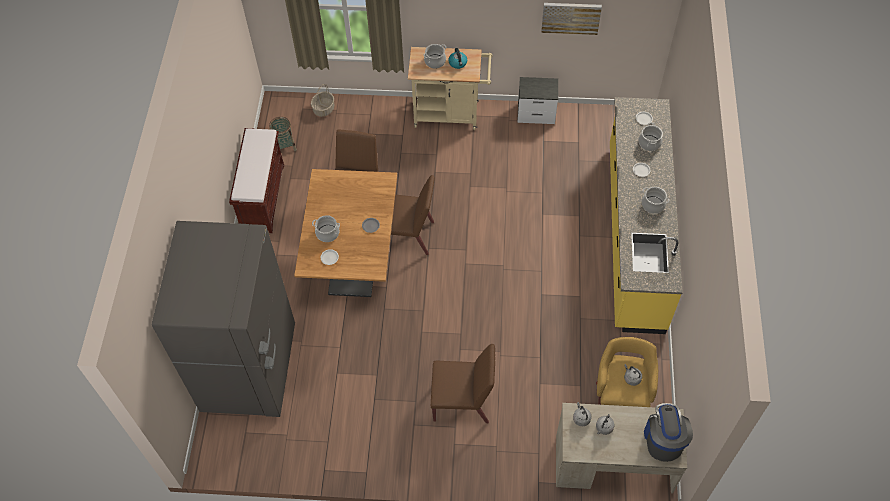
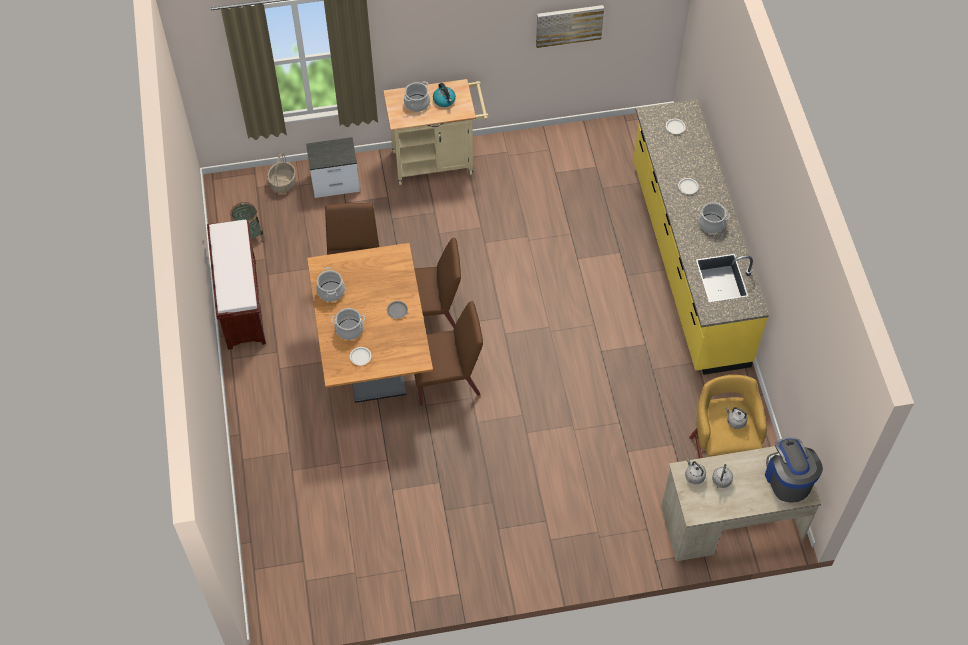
camera: 15 degrees left, 0 degrees up
(250, 368) = (289, 507): grey fridge -> none
(462, 401) = (546, 491): brown chair -> brown chair (446, 379)
(537, 114) = (539, 142): nightstand -> nightstand (336, 182)
(649, 143) = (689, 154): cooking pot -> cooking pot (331, 291)

